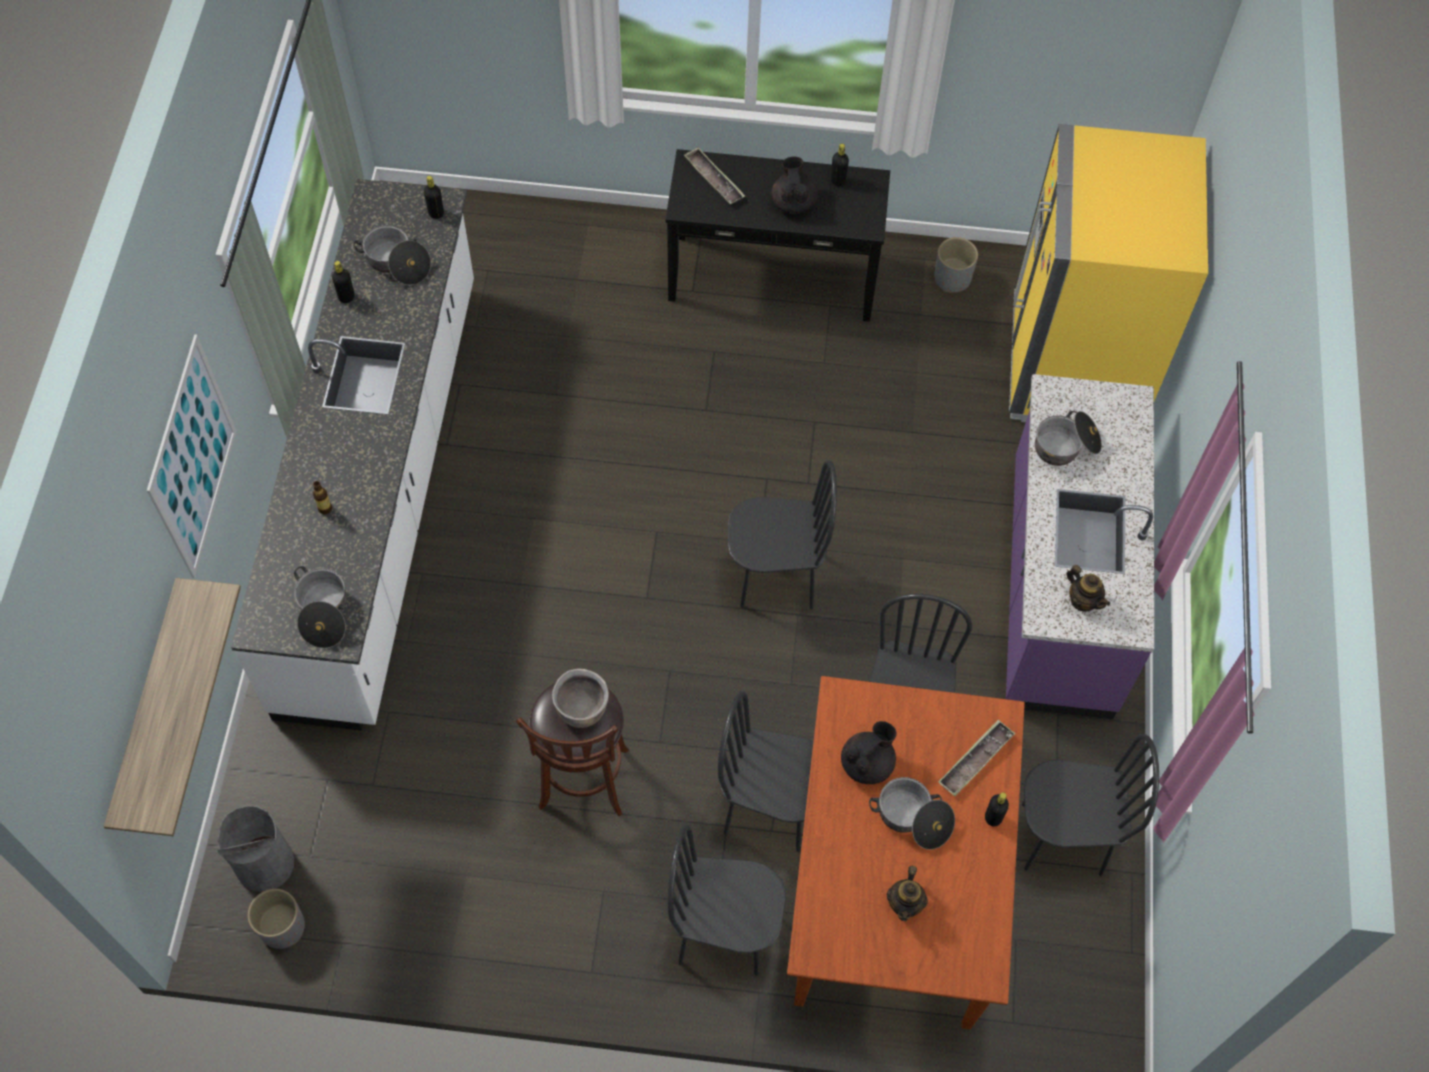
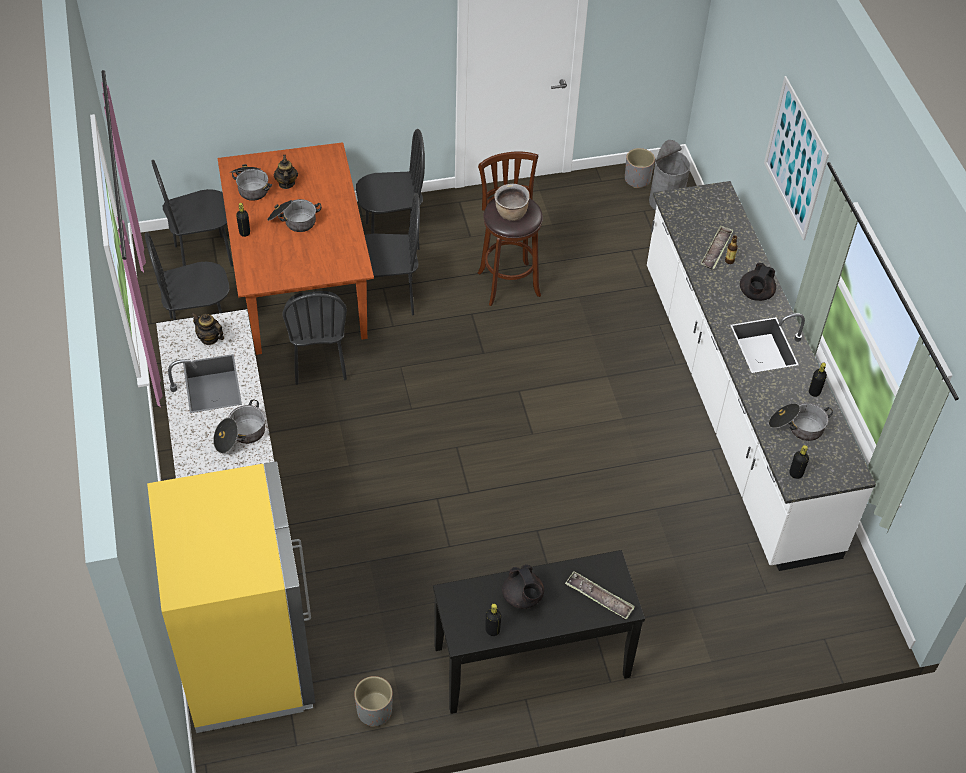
camera: 160 degrees right, 10 degrees down
(147, 708) = (736, 92): shelf -> none
(324, 613) = (689, 209): cooking pot -> cooking pot (251, 187)
(776, 578) = (435, 427): black chair -> black chair (203, 256)
(867, 763) = (329, 240): black teapot -> black teapot (755, 294)
(975, 760) = (262, 257): tray -> tray (716, 250)

